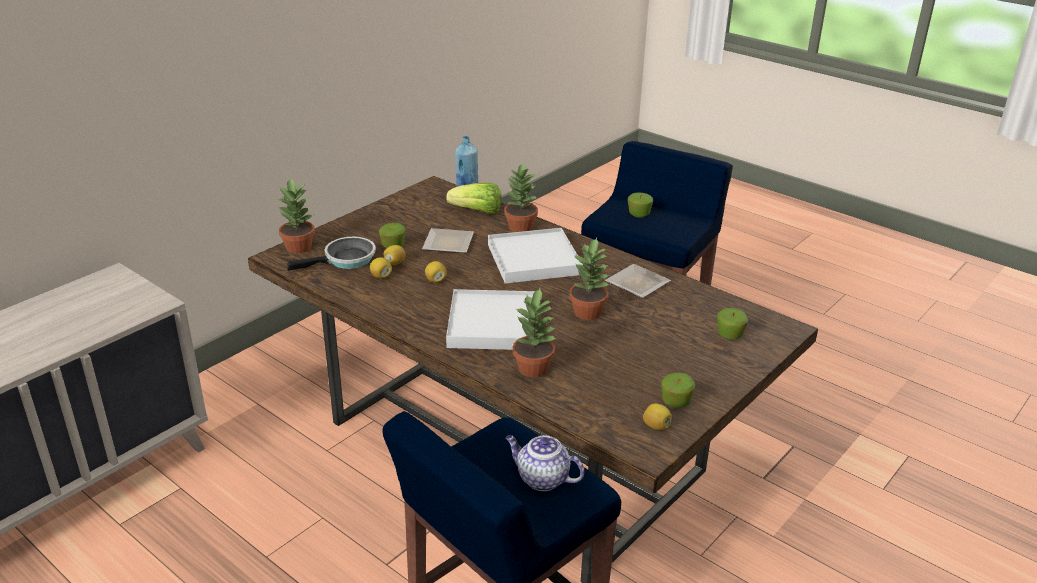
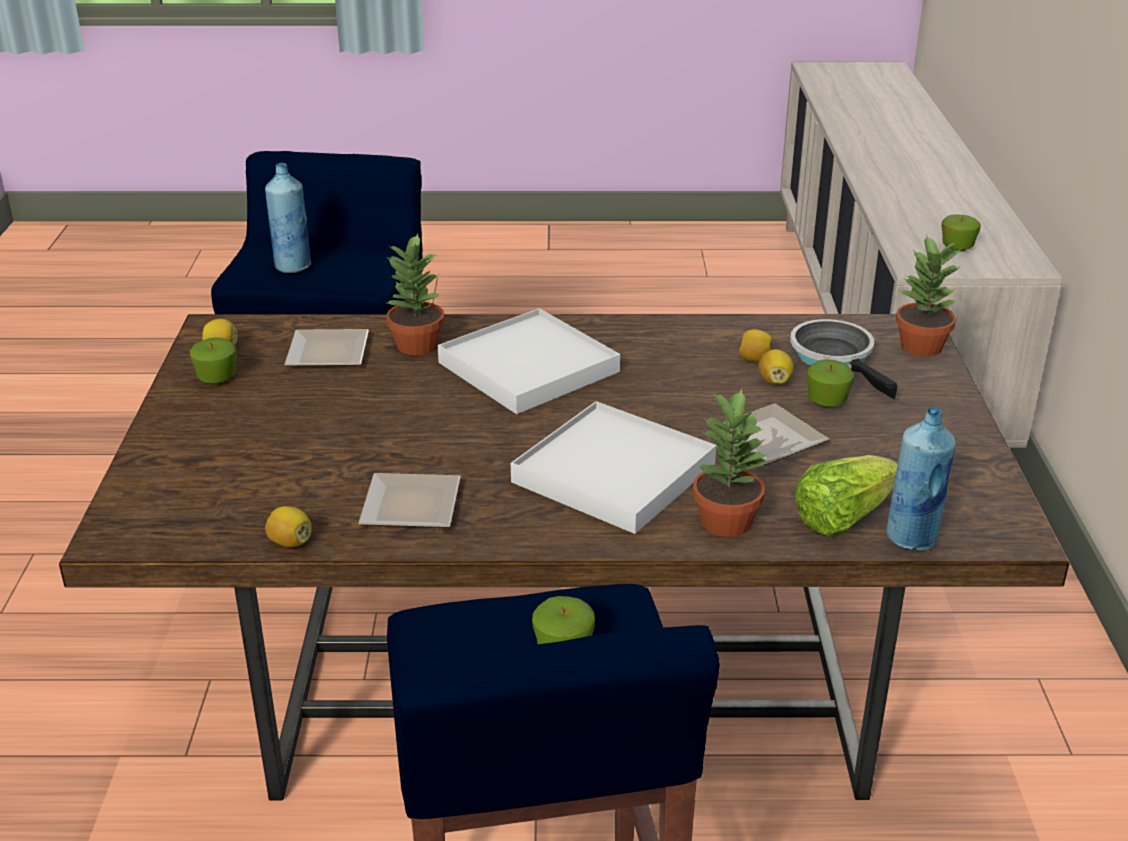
camera: 140 degrees right, 0 degrees up
(346, 260) = (836, 358): frying pan -> frying pan turned 135 degrees clockwise
(435, 280) = (685, 384): lemon -> lemon (290, 542)
(541, 479) = (293, 267): teapot -> blue bottle
(588, 312) = (432, 431): potted plant -> none
(594, 388) = (325, 354): none -> plate
(730, 335) = (200, 486): apple -> apple (957, 247)

